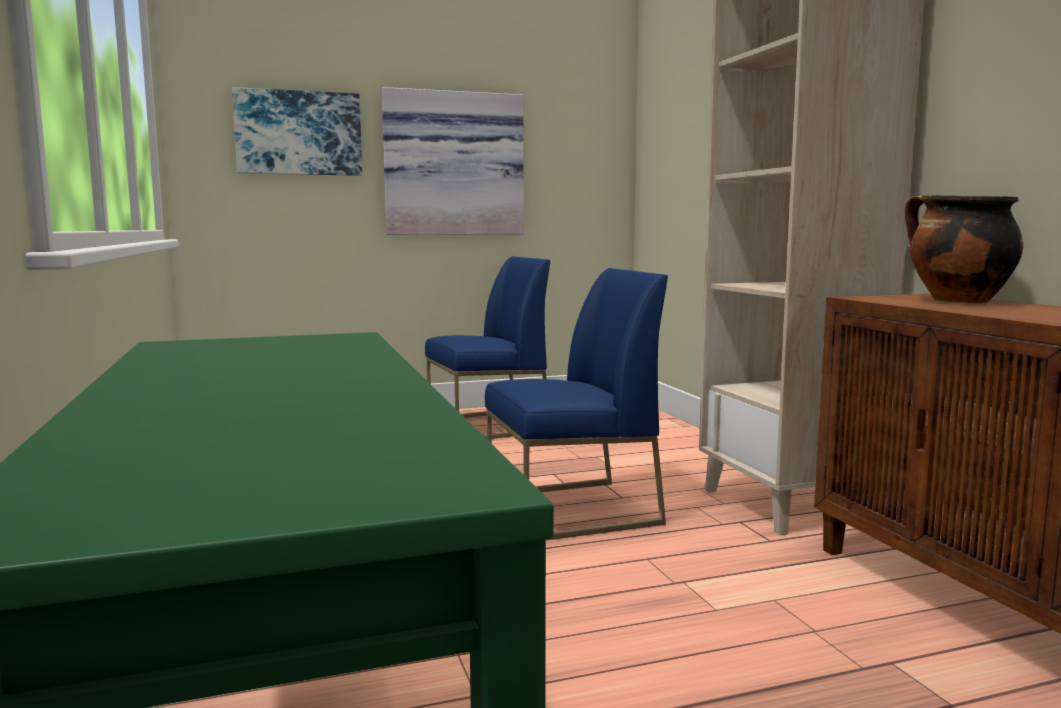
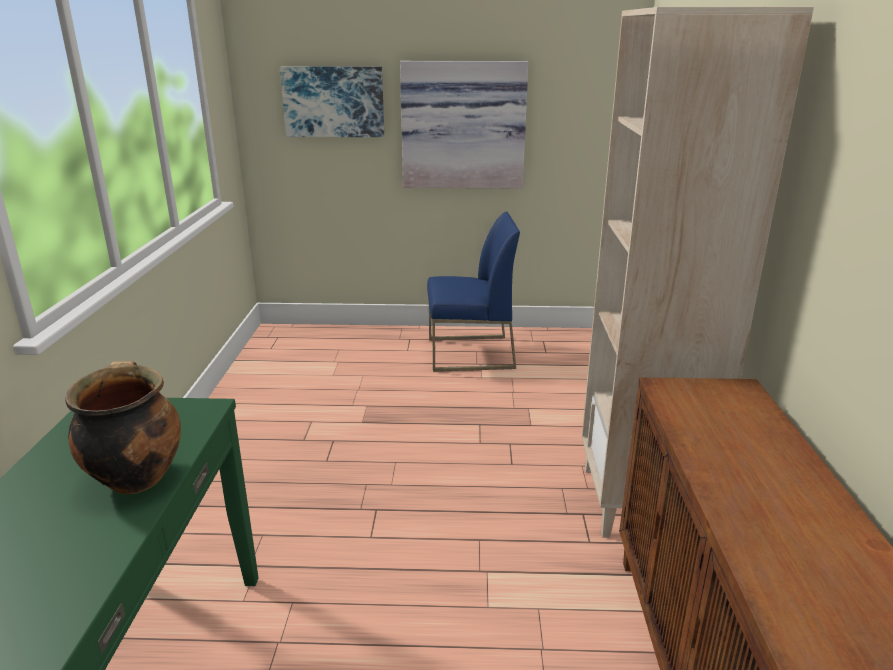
camera: 20 degrees right, 15 degrees up
(571, 510) = (462, 472): blue chair -> none
(956, 301) = (733, 416): cooking pot -> cooking pot (135, 477)

